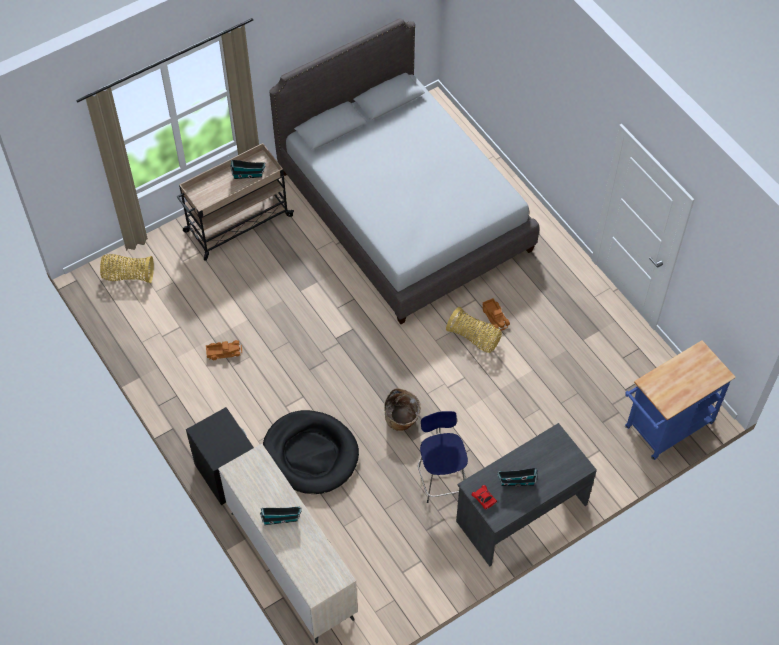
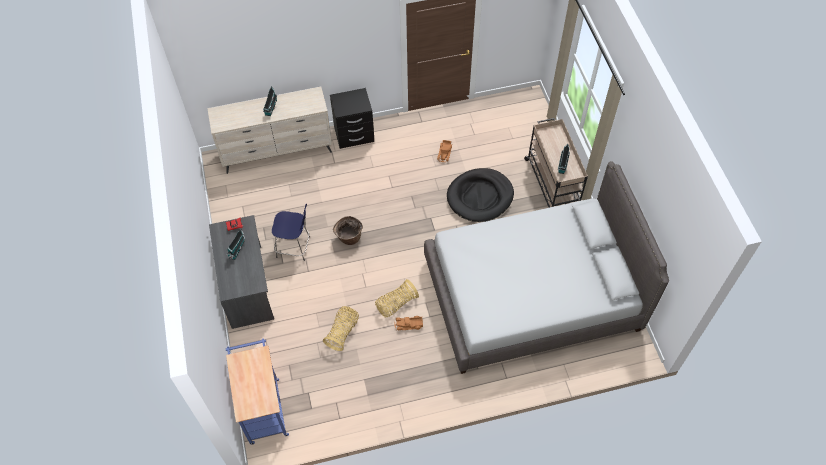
camera: 110 degrees right, 0 degrees up
(128, 275) = (526, 115): basket -> basket (342, 332)
(311, 454) = (347, 180): black dog bed -> black dog bed (480, 197)

